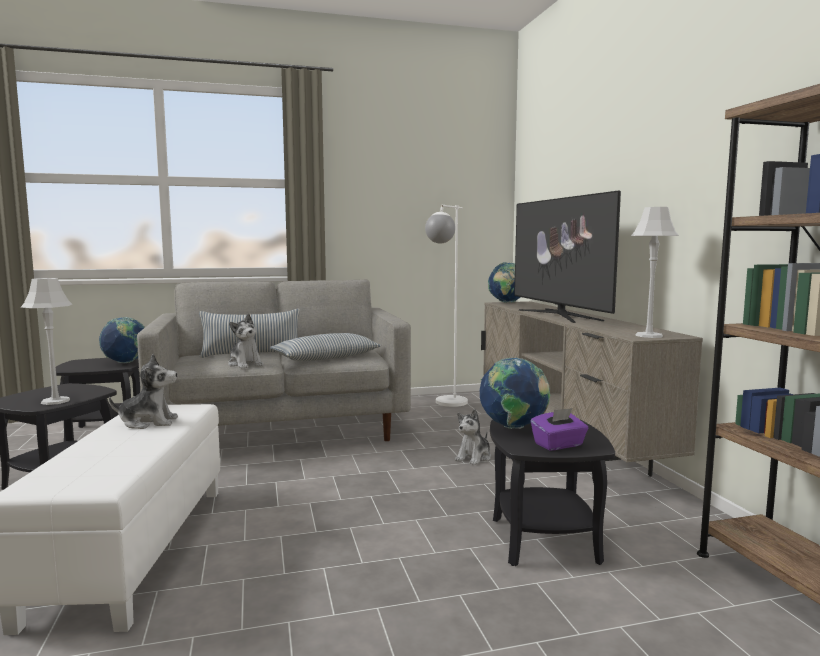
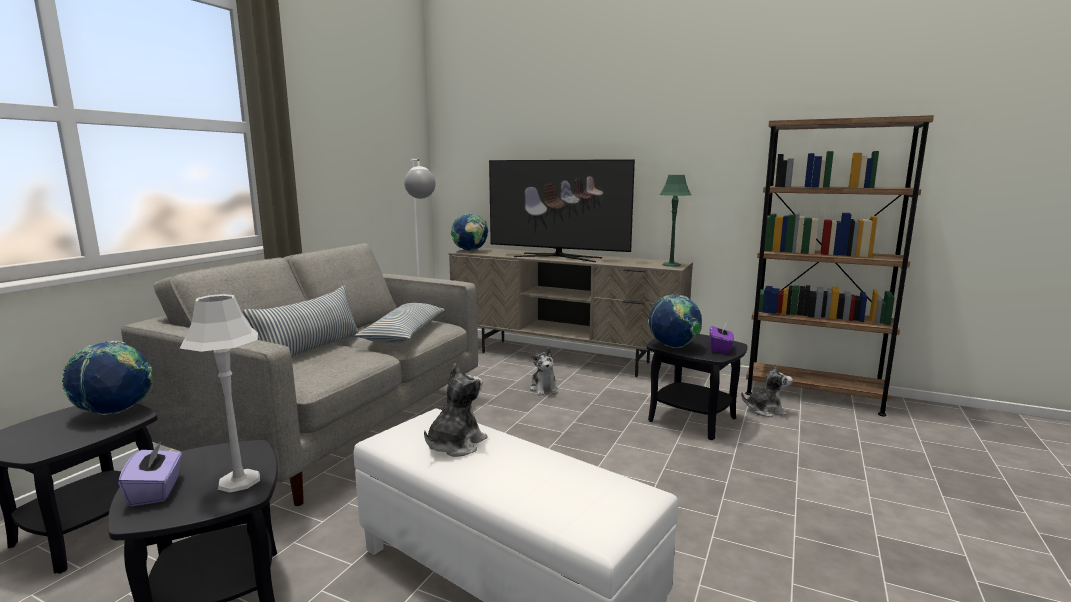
camera: 50 degrees left, 5 degrees up
(34, 394) = (156, 491): none -> purple tissue box
(245, 364) = (353, 361): plush toy -> plush toy (765, 410)
(648, 335) = (671, 265): grey table lamp -> green table lamp

